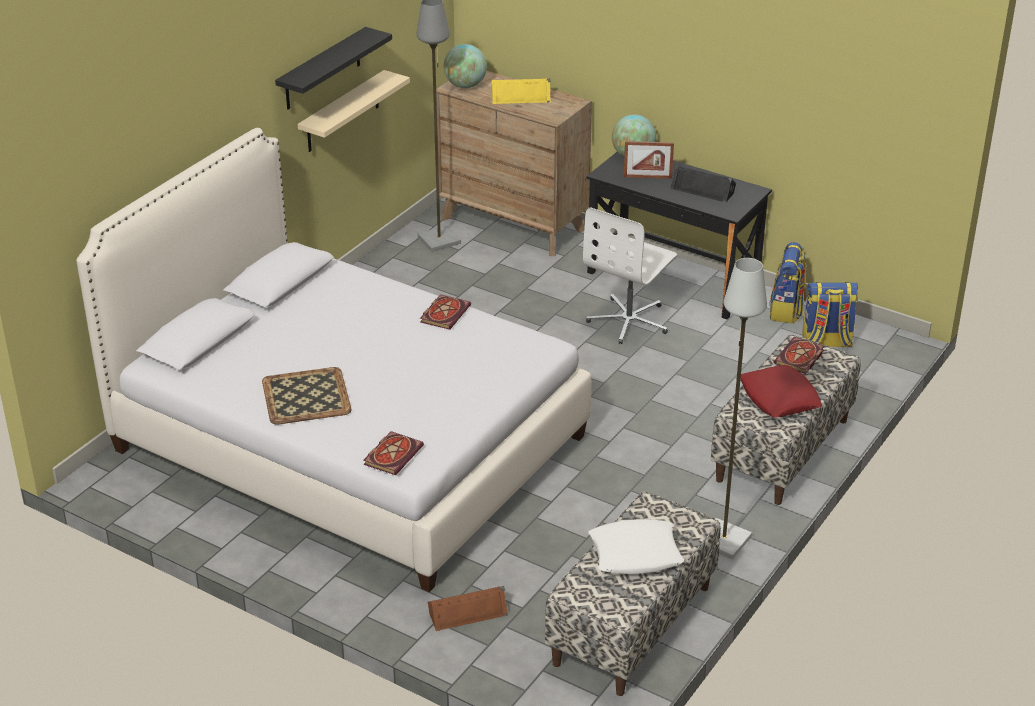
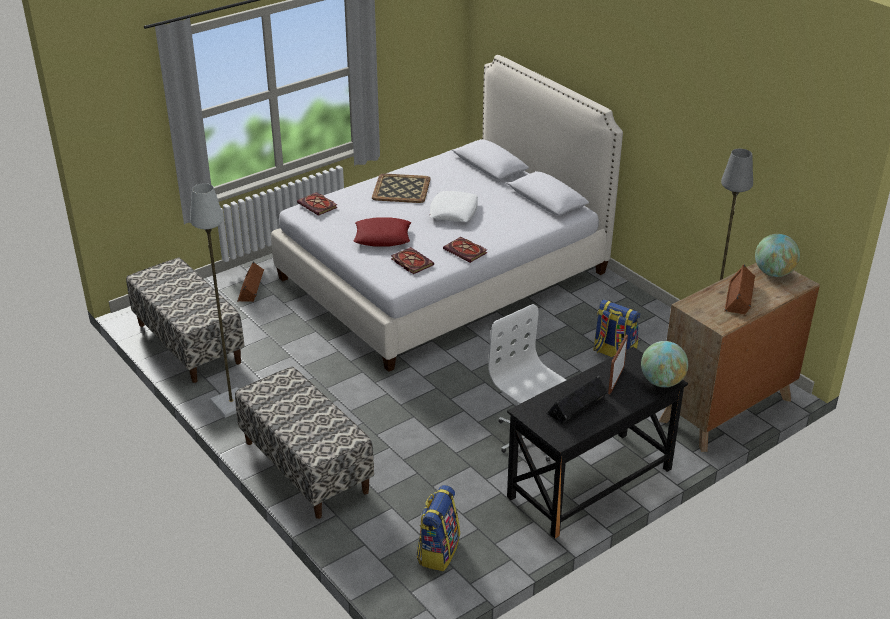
camera: 110 degrees right, 0 degrees up
(322, 69) = (686, 133): black shelf -> none
(342, 112) = (697, 186): beige shelf -> none
(520, 97) = (740, 297): yellow speaker -> brown speaker
(635, 554) = (184, 294): white pillow -> white pillow (453, 212)
(779, 398) = (290, 403): red pillow -> red pillow (382, 237)
(786, 311) = (503, 543): backpack -> backpack (613, 353)
(799, 358) = (333, 432): book -> book (410, 262)

